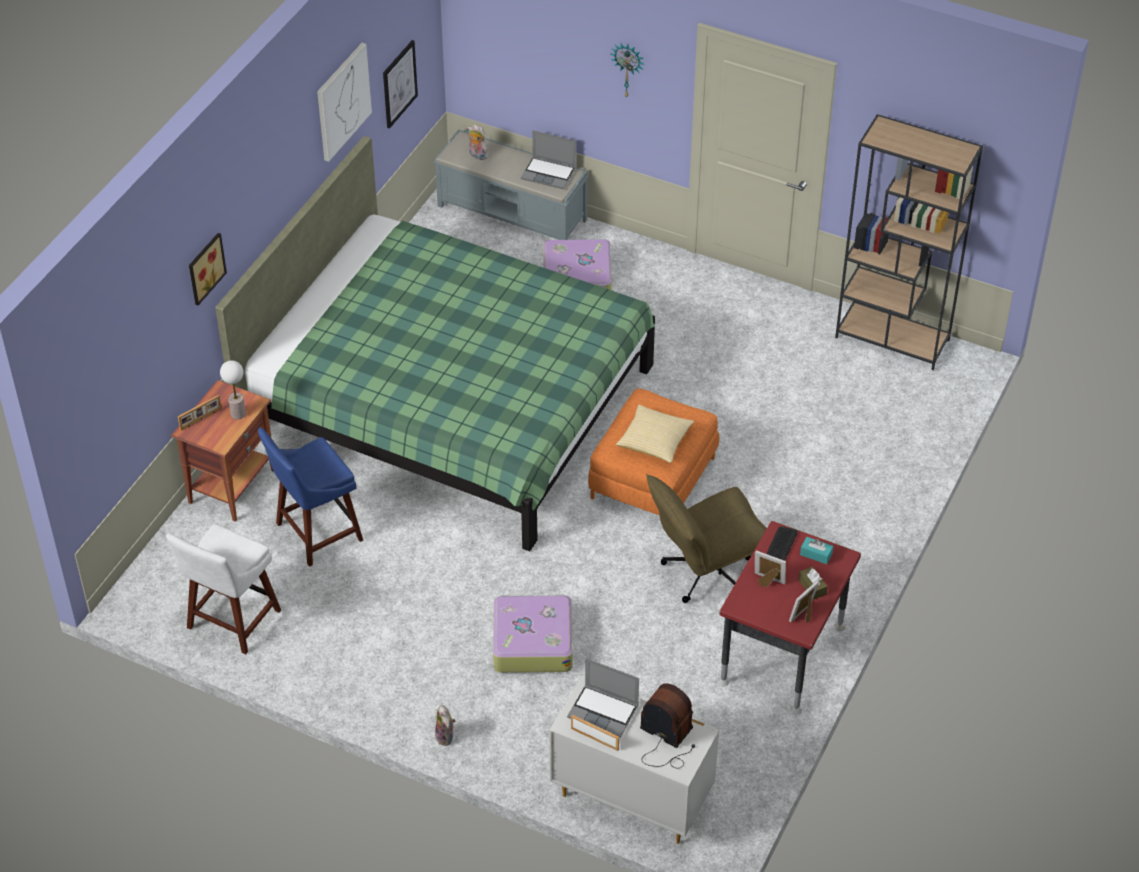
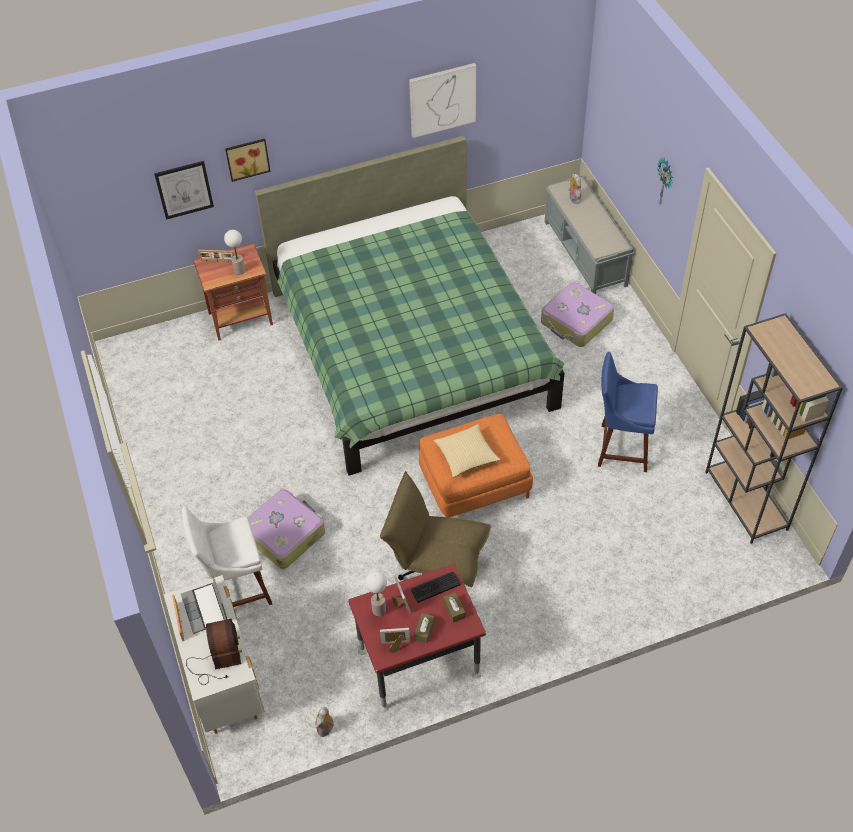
camera: 45 degrees right, 5 degrees up
(230, 622) = (149, 398): white chair -> white chair (235, 588)
(315, 533) = (249, 377): blue chair -> blue chair (620, 447)
(399, 84) = (520, 114): picture -> picture (184, 189)
(446, 737) = (173, 554): plush toy -> plush toy (326, 729)
(549, 173) = (605, 236): laptop -> none
(756, 600) = (379, 610): none -> table lamp
(816, 554) = (454, 609): turquoise tissue box -> brown tissue box

